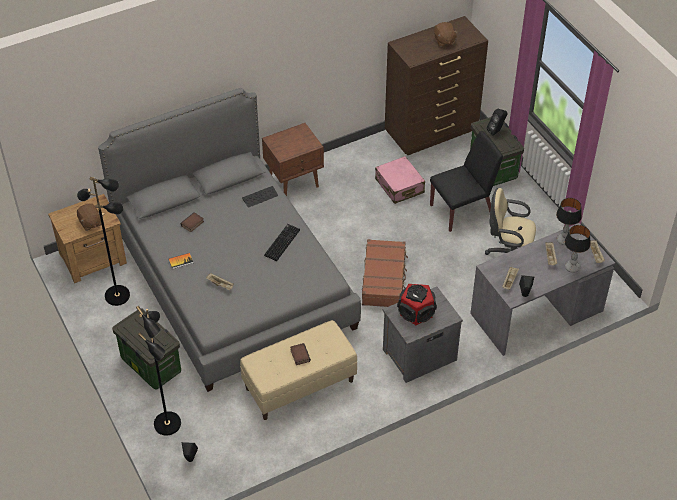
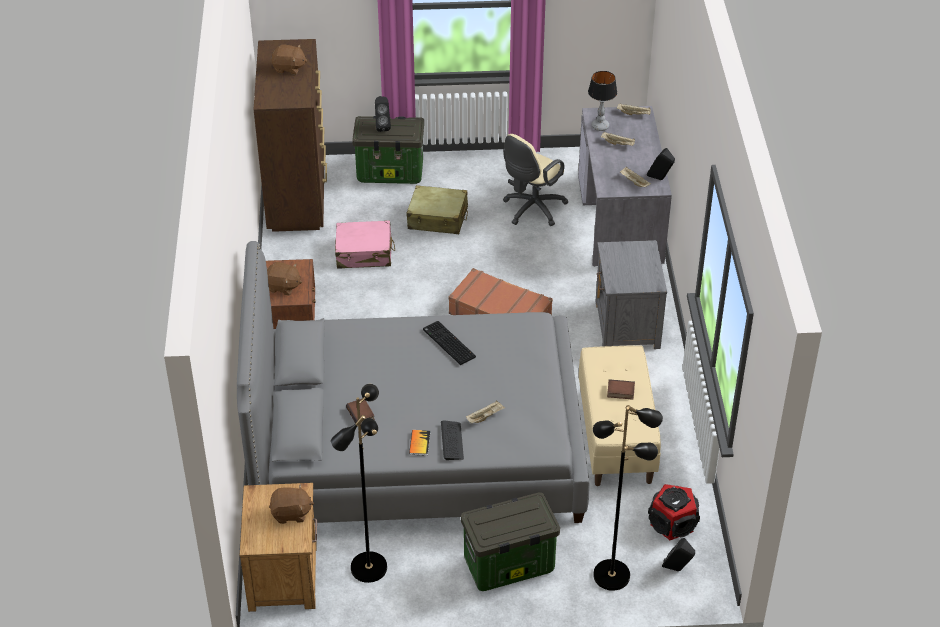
camera: 65 degrees left, 5 degrees down
(260, 197) = (358, 339): keyboard -> keyboard (452, 441)
(287, 143) = (283, 287): none -> brown plush toy
(416, 313) = (627, 270): speaker -> speaker (673, 523)
(462, 210) = (438, 218): black chair -> beige suitcase
(572, 267) = (641, 135): table lamp -> none

